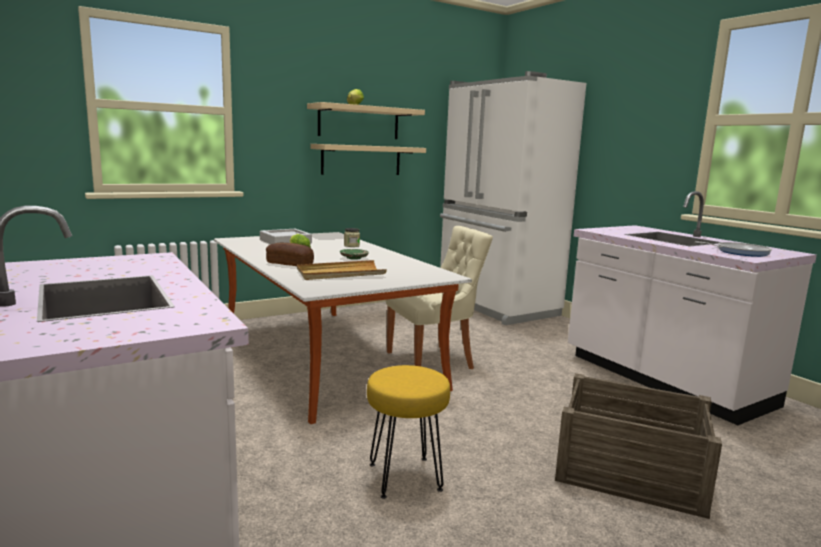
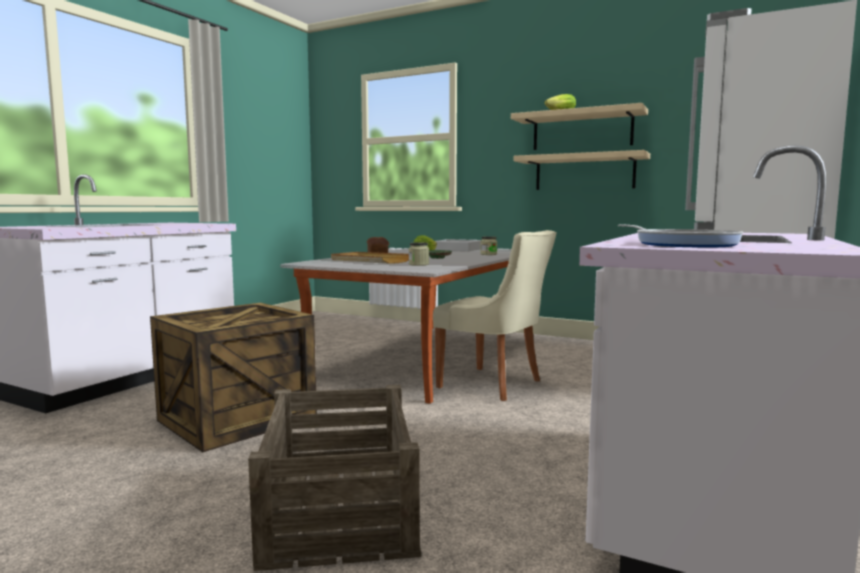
camera: 60 degrees right, 5 degrees down
(403, 270) = (418, 264): none -> jar
(406, 477) = (238, 420): yellow stool -> crate

